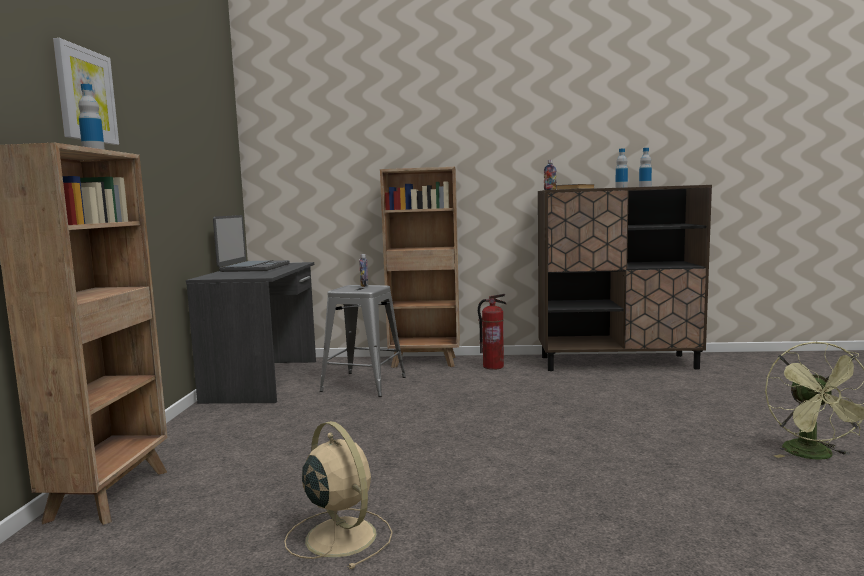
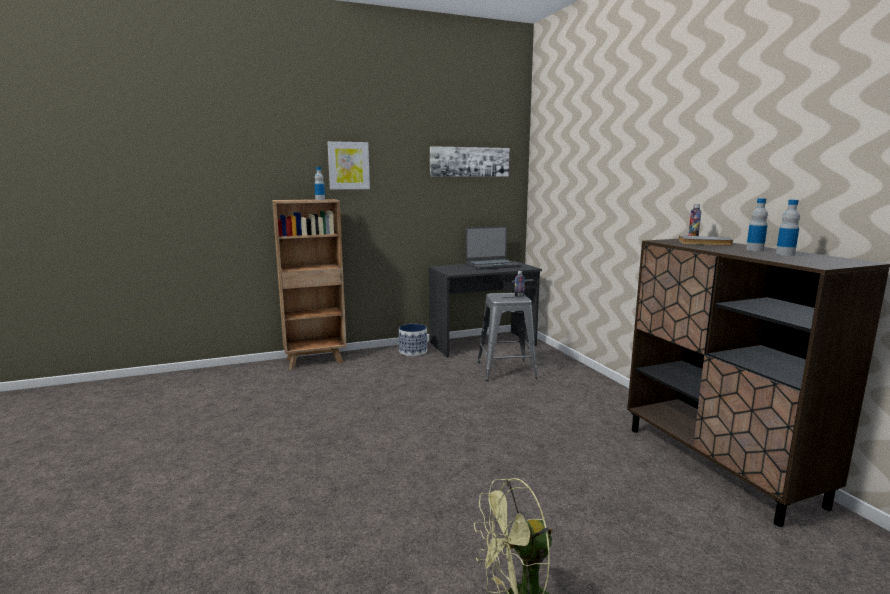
camera: 65 degrees right, 5 degrees up
(201, 120) = (469, 162): none -> picture
(217, 417) = (413, 351): none -> planter
(339, 535) = (291, 416): beige fan -> none
(425, 362) = (583, 377): brown bookcase -> none
(493, 366) = (609, 404): fire extinguisher -> none

